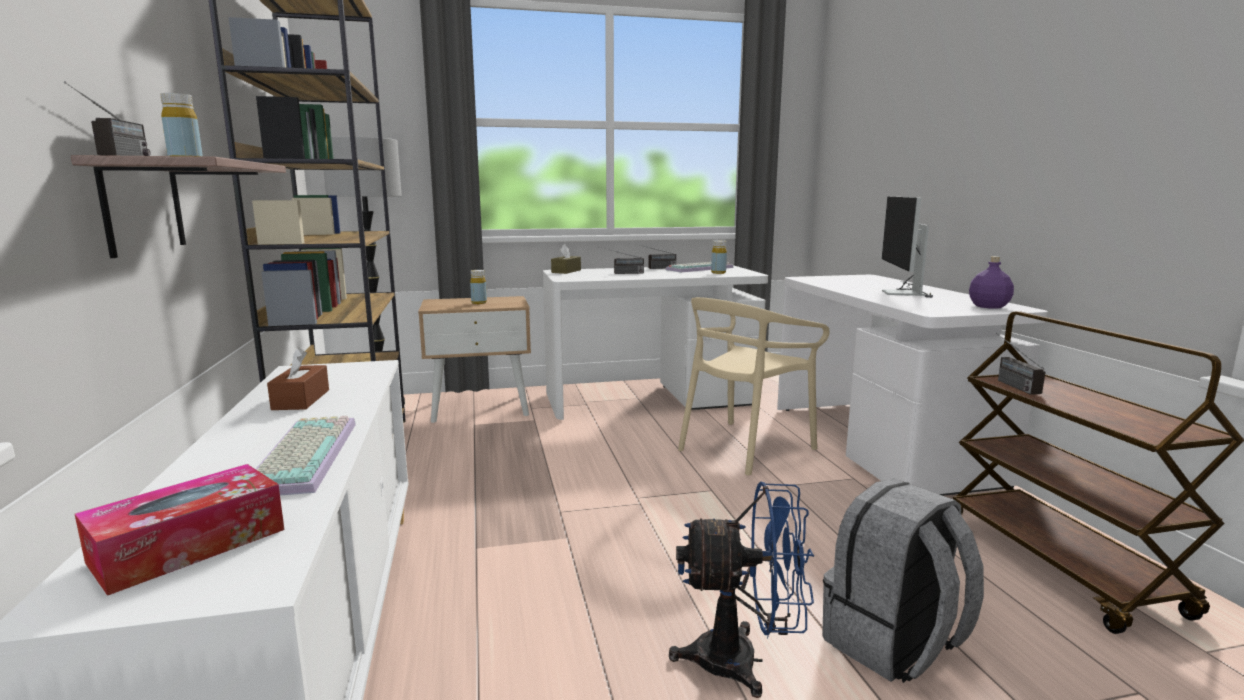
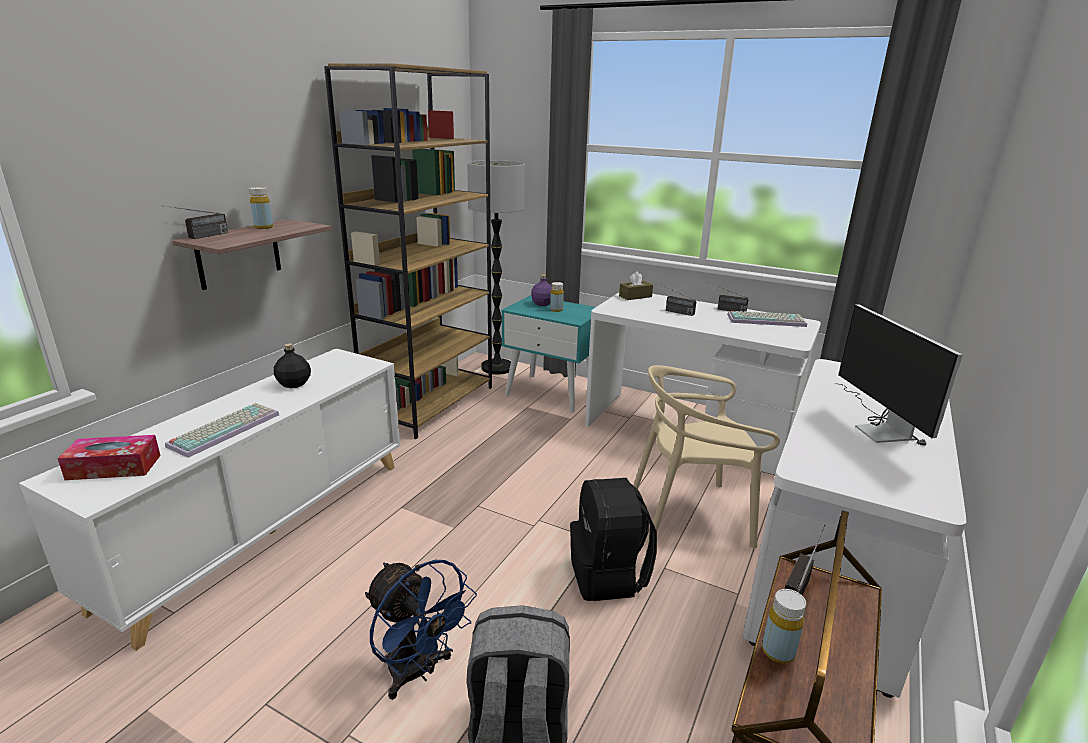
camera: 40 degrees right, 10 degrees up
(301, 400) = (294, 384): brown tissue box -> black bottle
(480, 407) = (551, 393): beige nightstand -> turquoise nightstand
(718, 273) = (765, 332): yellow bottle -> yellow bottle (778, 652)
(759, 508) = (609, 576): none -> black backpack
(903, 292) = (878, 426): monitor -> monitor turned 60 degrees counterclockwise
(989, 306) = (905, 487): purple bottle -> purple bottle (542, 304)

